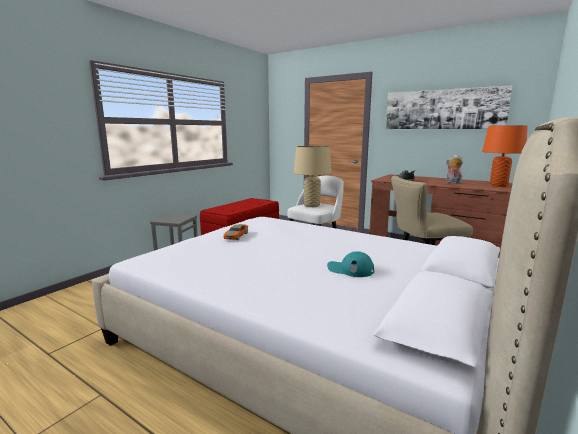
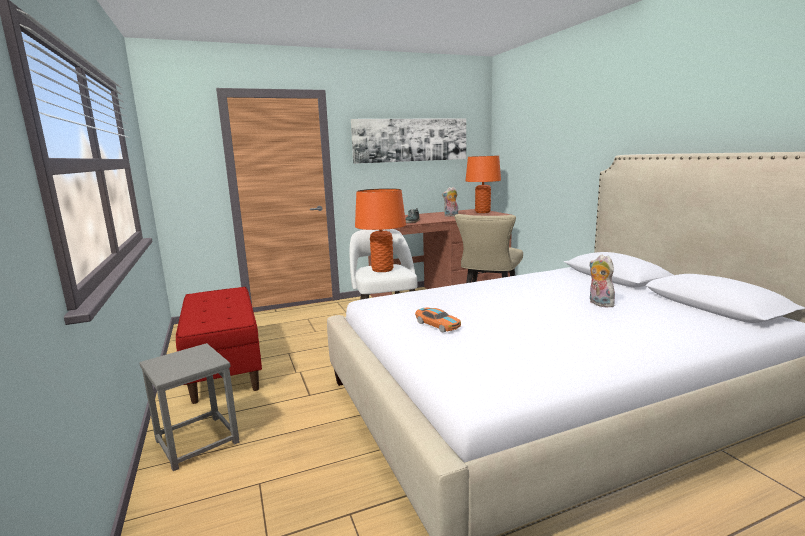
camera: 55 degrees left, 0 degrees up
(311, 205) = (382, 270): beige table lamp -> orange table lamp
(350, 269) = (599, 304): turquoise cap -> plush toy

